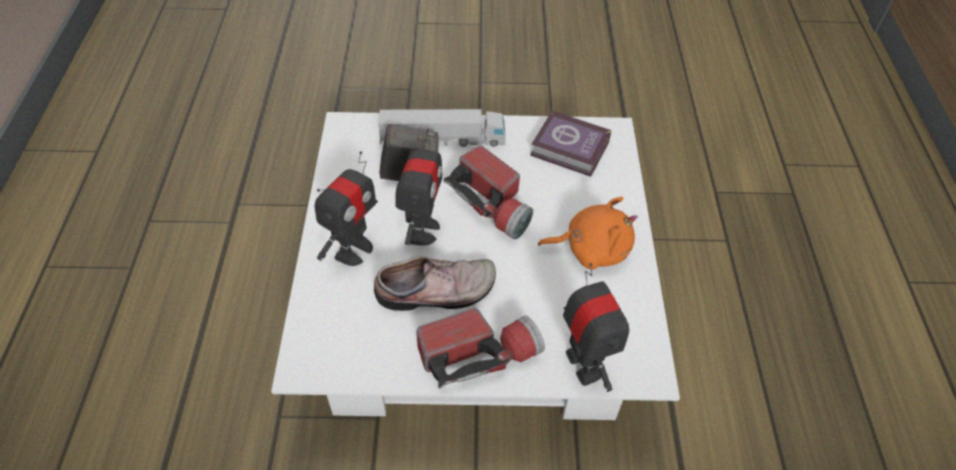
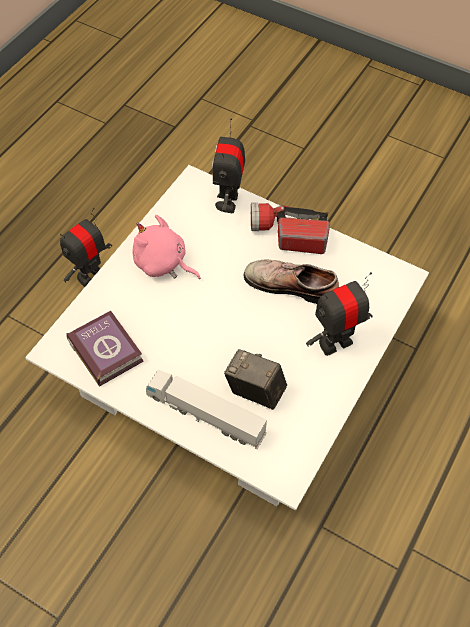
camera: 150 degrees left, 5 degrees up
(422, 231) = (275, 334): toy robot -> toy robot (90, 275)
(493, 204) = (206, 331): flashlight -> none
(591, 249) = (163, 264): orange plush toy -> pink plush toy

